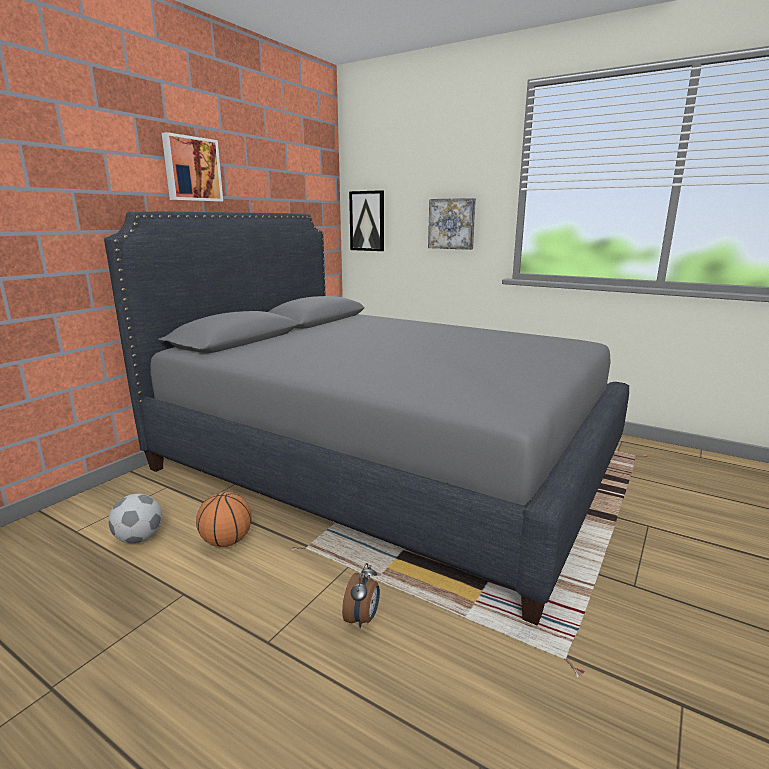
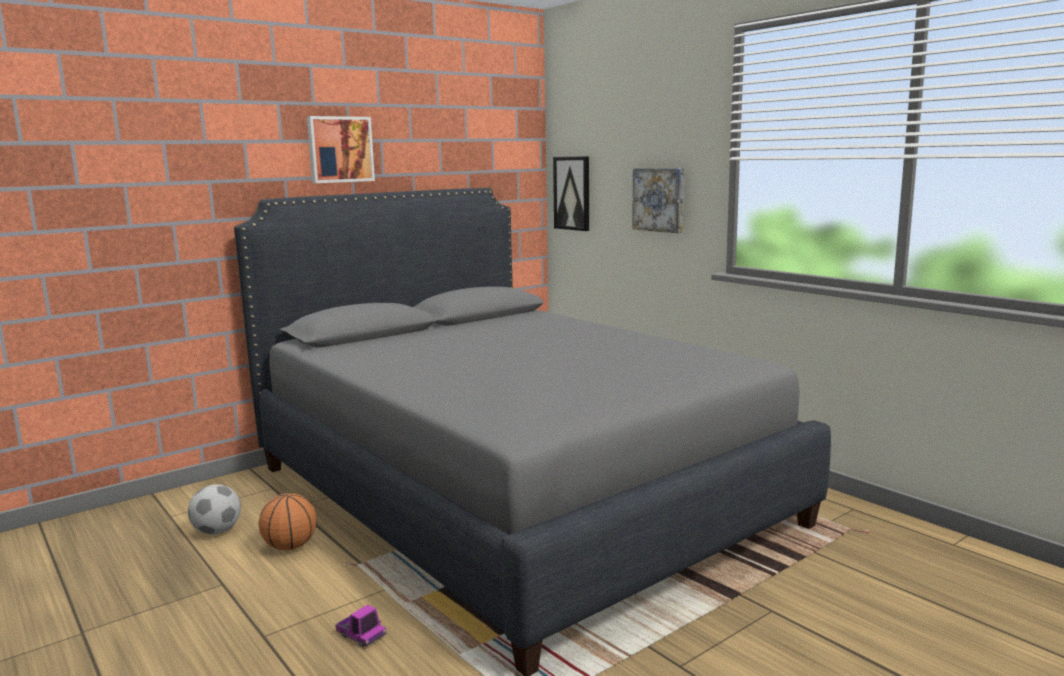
camera: 20 degrees right, 5 degrees down
(363, 618) = (361, 635): alarm clock -> toy truck

